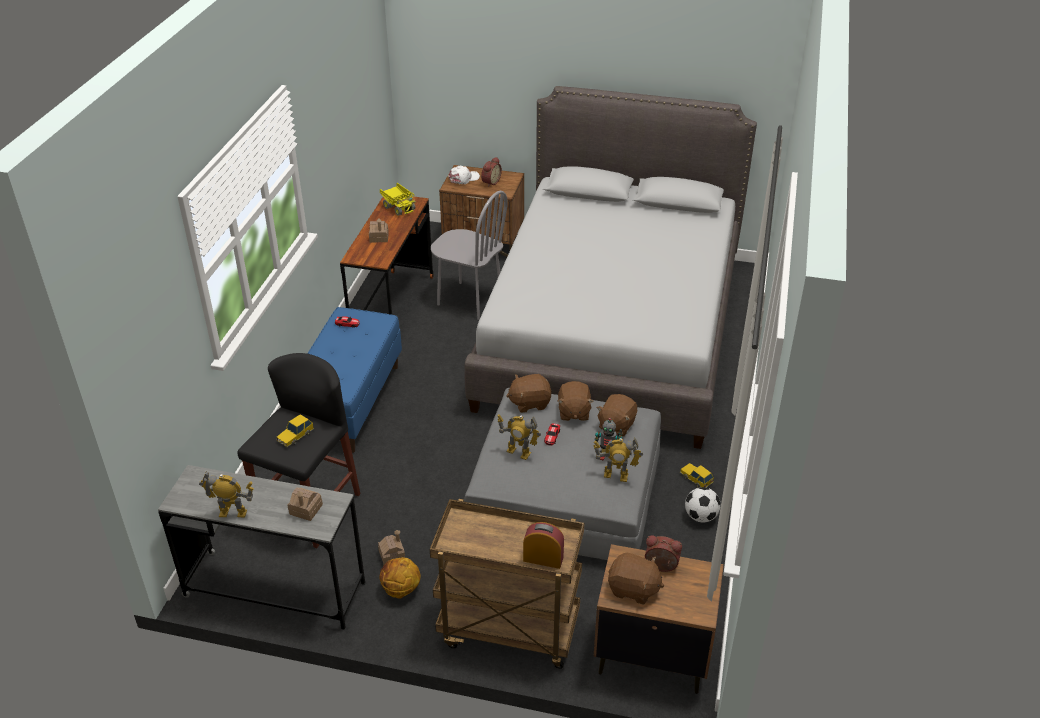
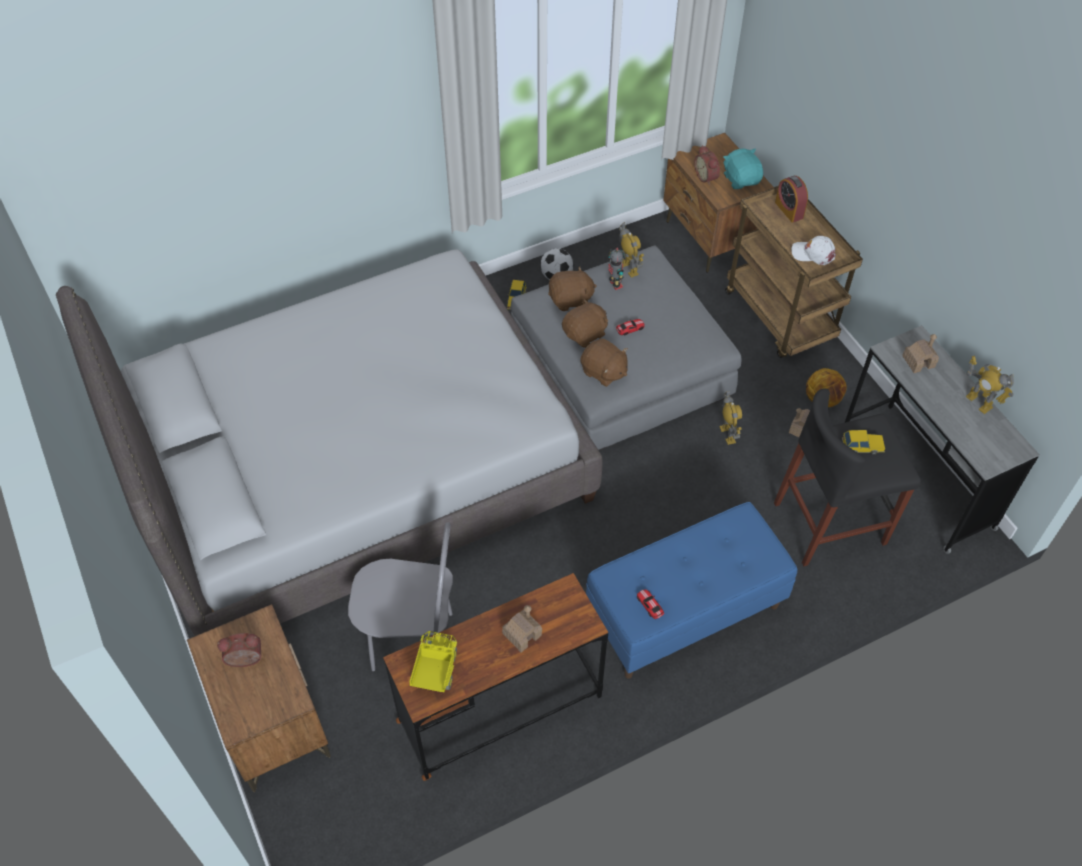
camera: 130 degrees left, 15 degrees up
(464, 178) = (258, 701): white cap -> white cap (813, 253)
(469, 300) = (412, 642): grey chair -> grey chair turned 105 degrees clockwise
(518, 452) = (671, 338): toy robot -> toy robot (727, 434)
(633, 589) = (741, 179): brown plush toy -> turquoise plush toy

